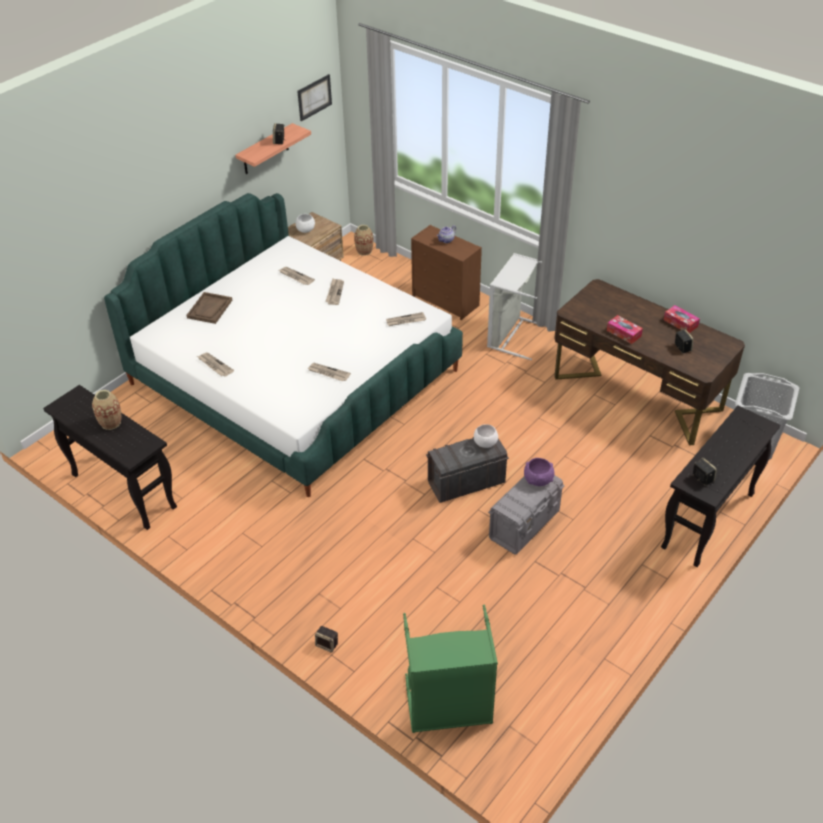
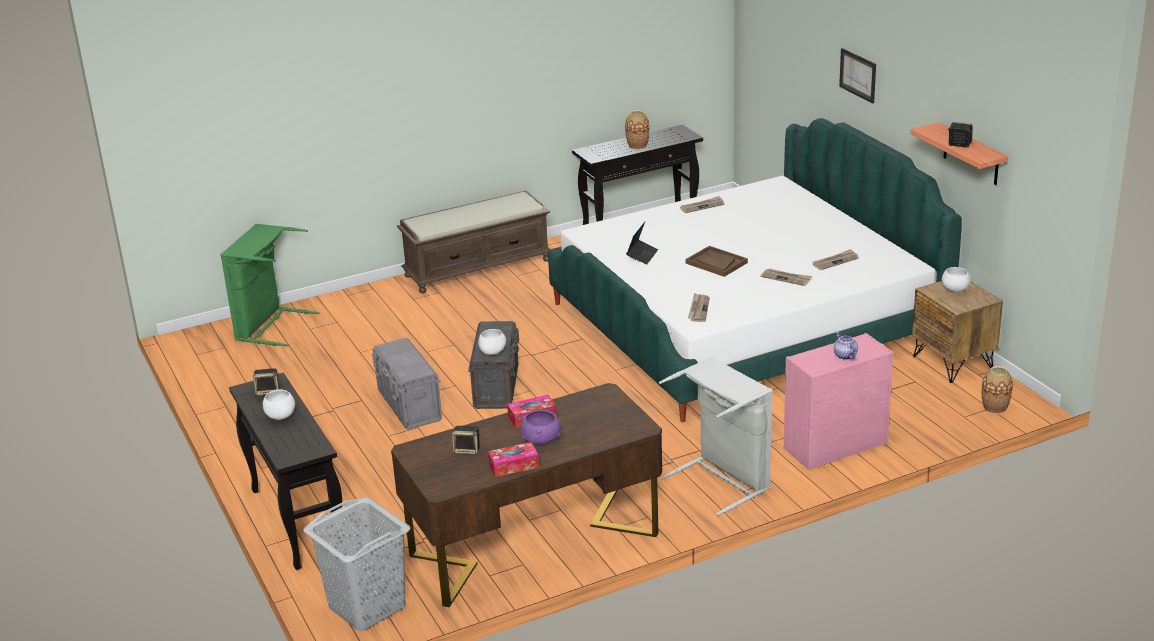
camera: 115 degrees right, 15 degrees down
(210, 309) = (803, 212): brown tray -> brown tray (716, 263)
(253, 584) = (478, 267): none -> brown bench
(314, 97) = (1043, 154): picture -> picture (858, 75)
(327, 644) = (384, 288): speaker -> none
(328, 373) = (642, 255): newspaper -> laptop
(446, 301) = (834, 446): brown dresser -> pink dresser
(538, 479) = (415, 369): purple bowl -> purple bowl (540, 439)
(724, 454) = (281, 416): none -> white bowl

